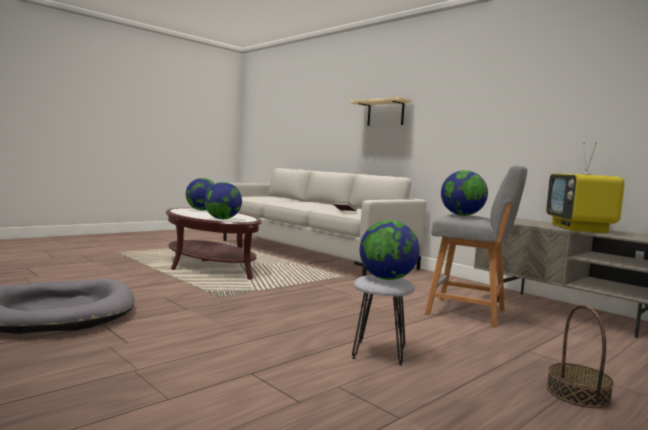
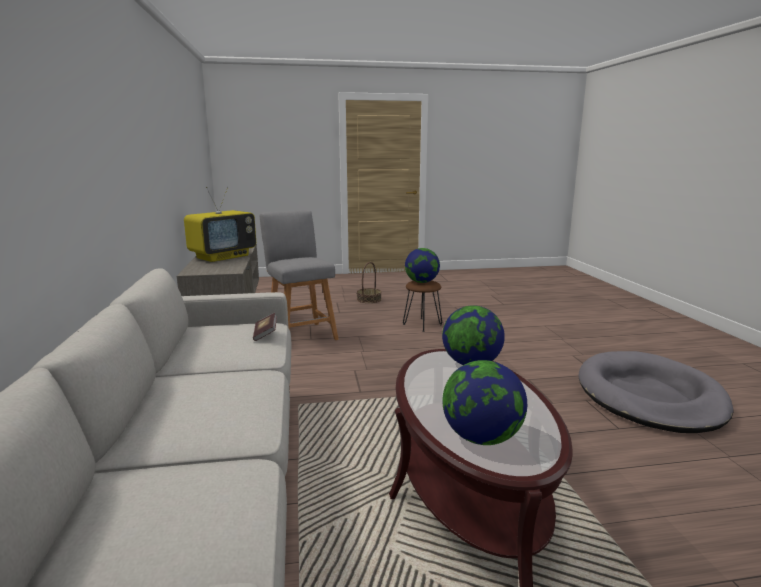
camera: 145 degrees left, 10 degrees up
(379, 352) = (422, 324): grey stool -> brown stool
(385, 113) = (65, 147): beige shelf -> none
(462, 215) = (307, 259): globe -> none

